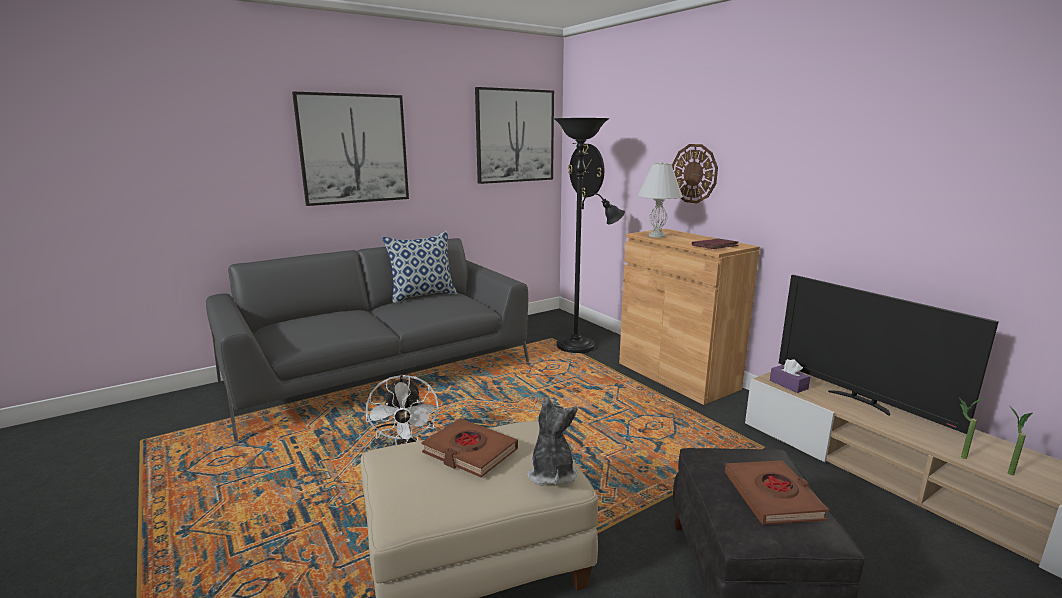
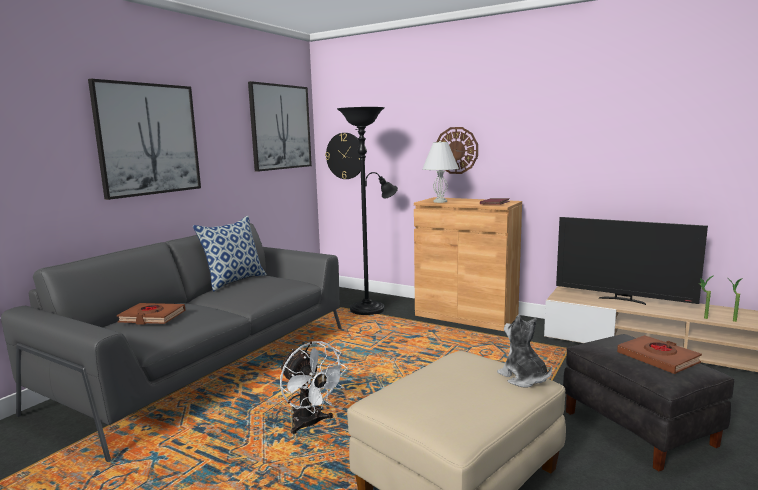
camera: 25 degrees left, 5 degrees down
(469, 452) = (450, 380): brown book -> brown book (152, 317)
(788, 384) = (572, 299): purple tissue box -> none

